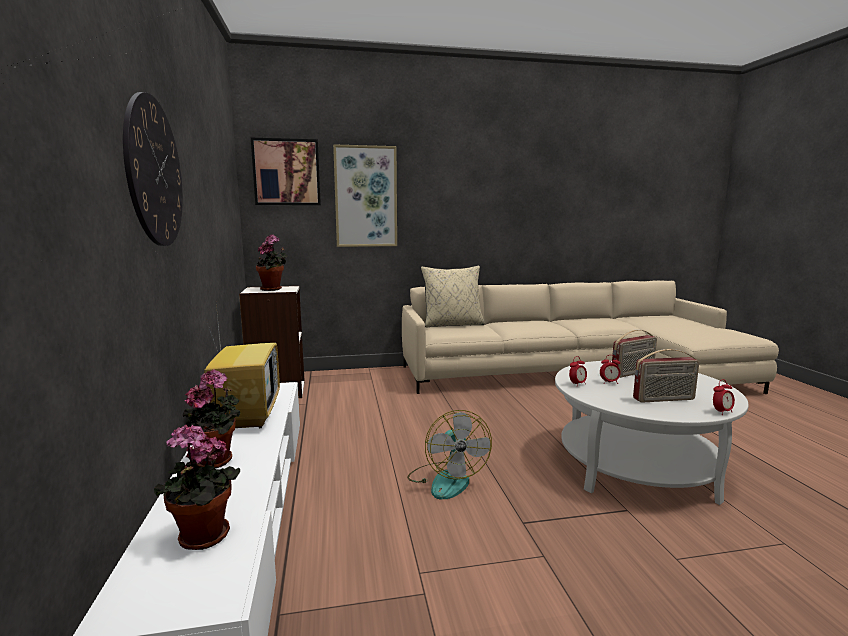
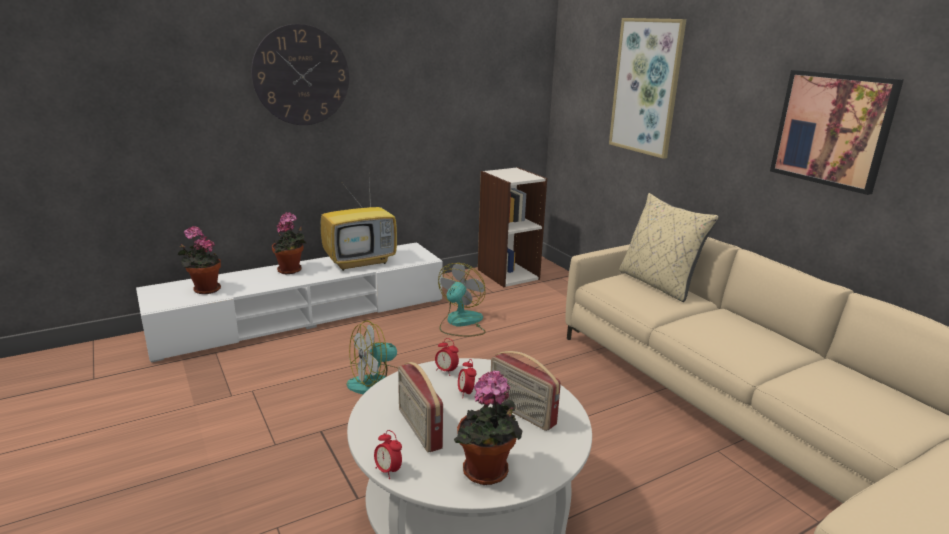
camera: 70 degrees right, 10 degrees up
(273, 289) = (513, 175): potted plant -> potted plant (487, 474)
(286, 172) = (585, 50): picture -> picture (832, 129)
(355, 426) = (460, 323): none -> fan

